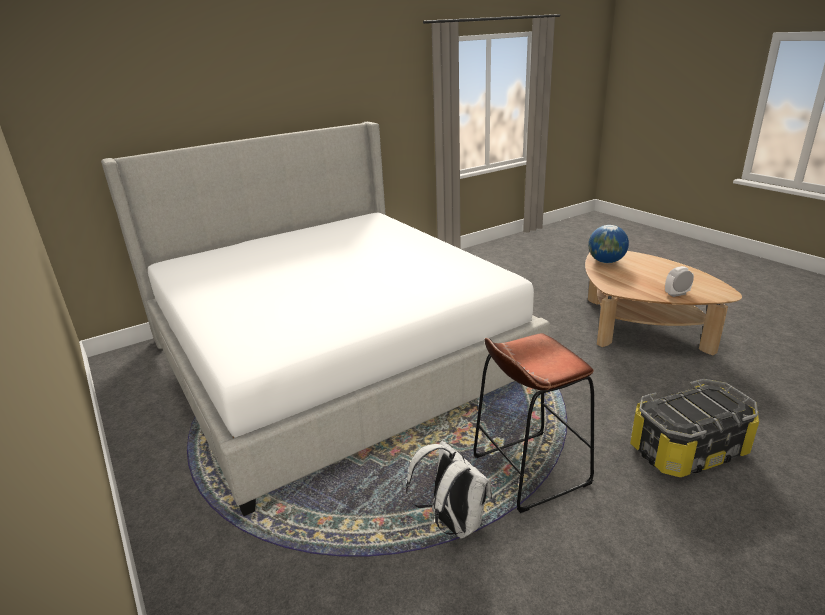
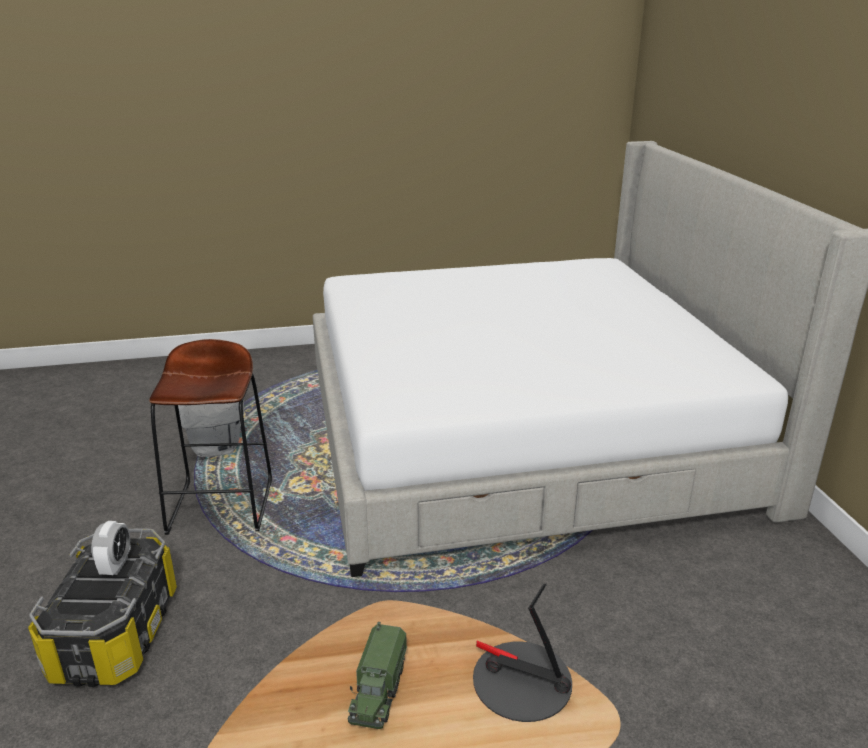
camera: 110 degrees right, 0 degrees up
(606, 261) = (521, 683): globe -> table lamp
(649, 281) = (378, 691): none -> toy truck
(677, 294) = (295, 695): alarm clock -> alarm clock (116, 565)

